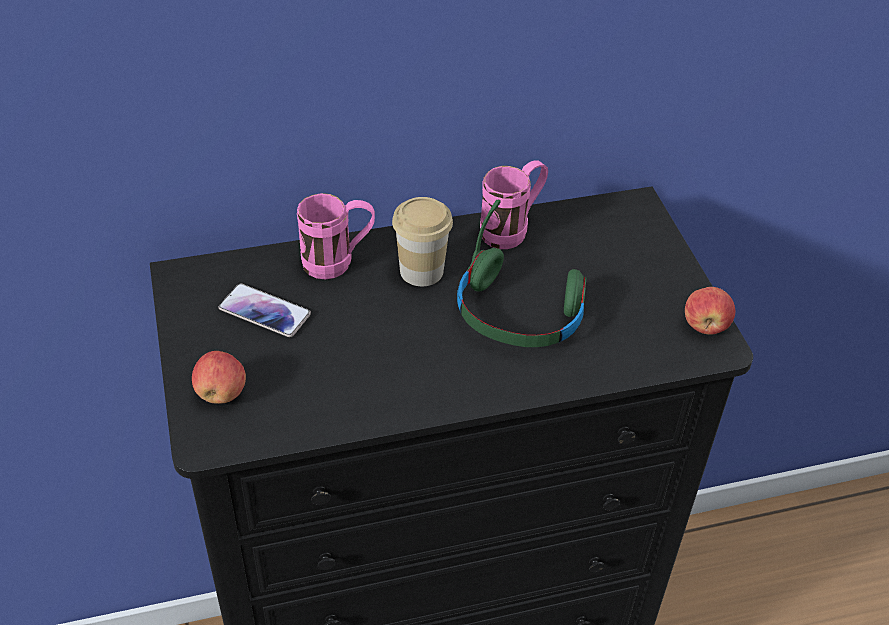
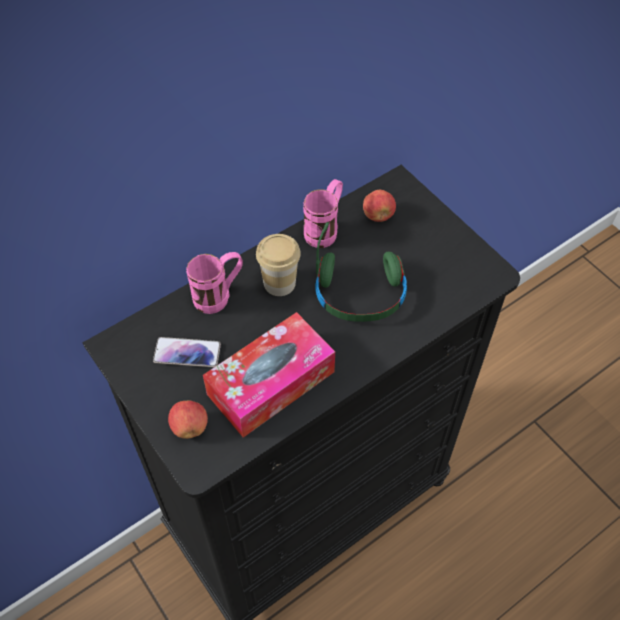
camera: 20 degrees left, 10 degrees up
(348, 377) = (271, 383): none -> tissue box
(705, 326) = (481, 261): apple -> apple (378, 215)

